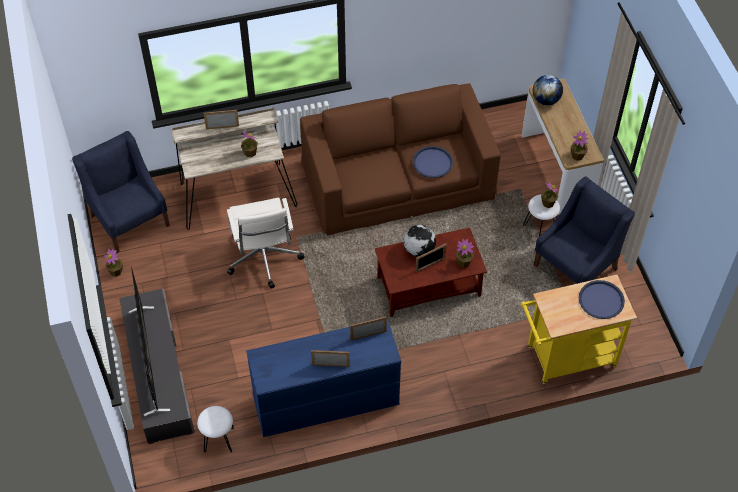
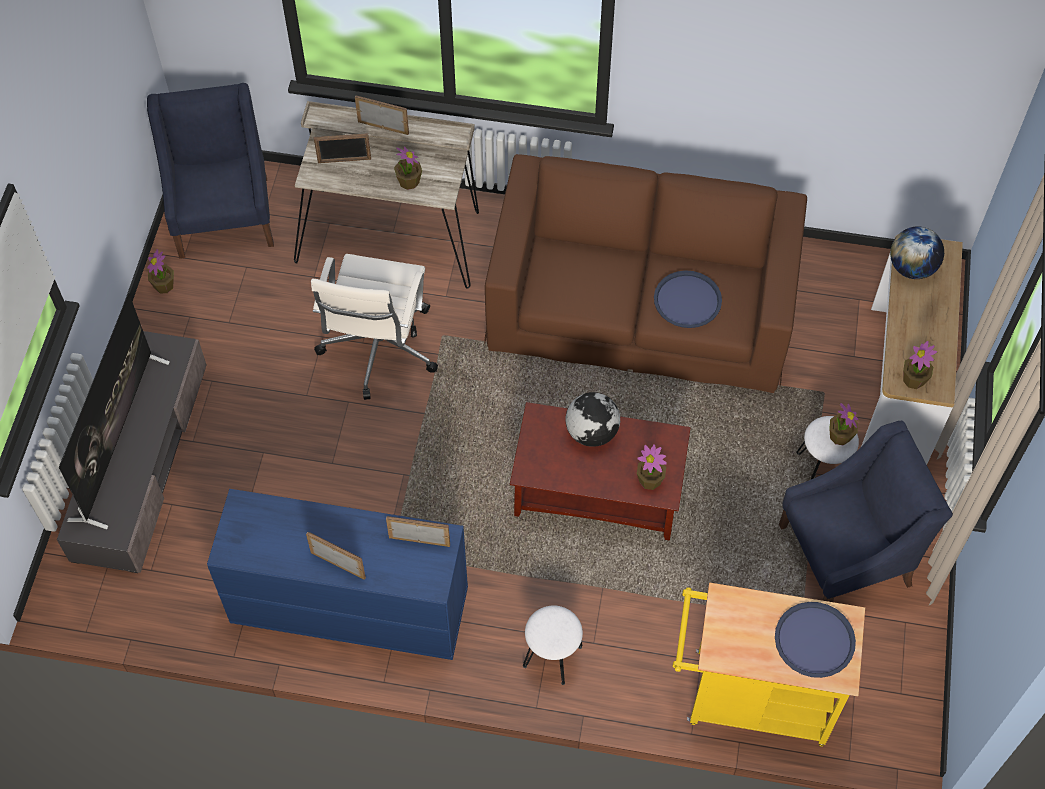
camera: 25 degrees right, 5 degrees up
(218, 440) = (168, 598): white stool -> white stool (552, 656)
(430, 265) = (596, 463): picture frame -> picture frame (344, 160)

